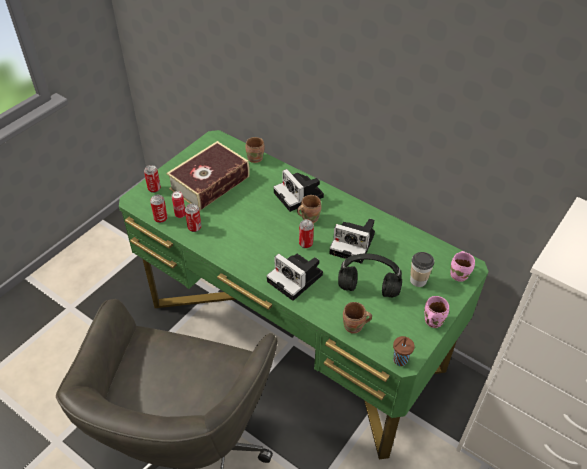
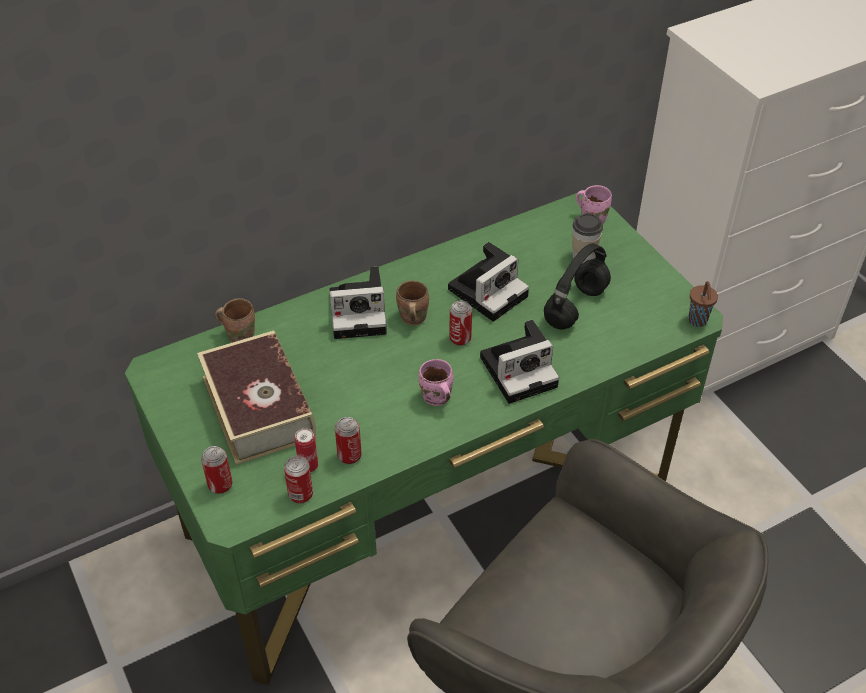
camera: 65 degrees left, 0 degrees up
(354, 327) = (630, 342): brown mug -> none
(431, 321) = (651, 271): pink mug -> pink mug (436, 398)

